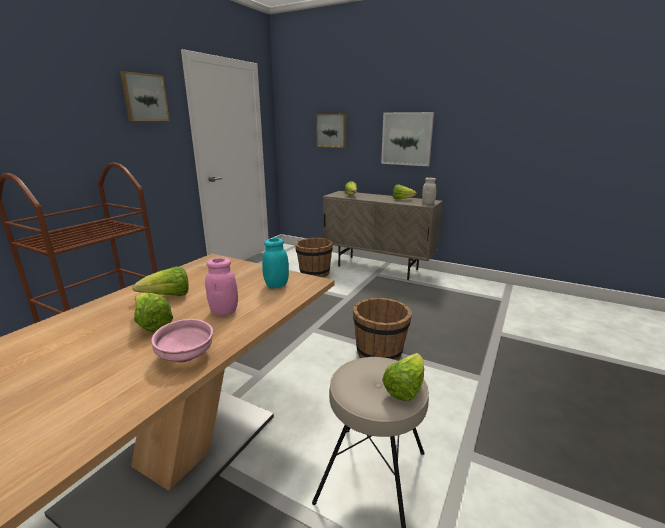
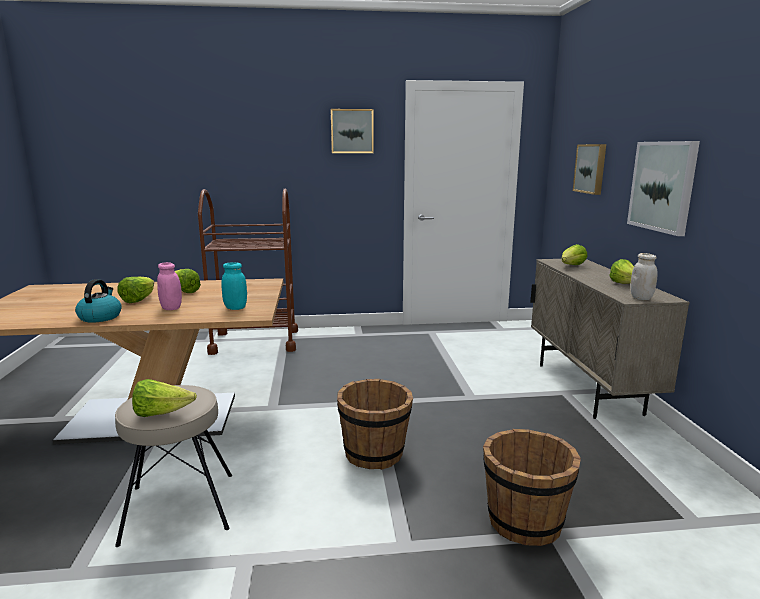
camera: 55 degrees right, 5 degrees down
(186, 356) = (100, 317): pink bowl -> kettle
(314, 273) = (494, 361): brown bucket -> brown bucket (524, 521)

